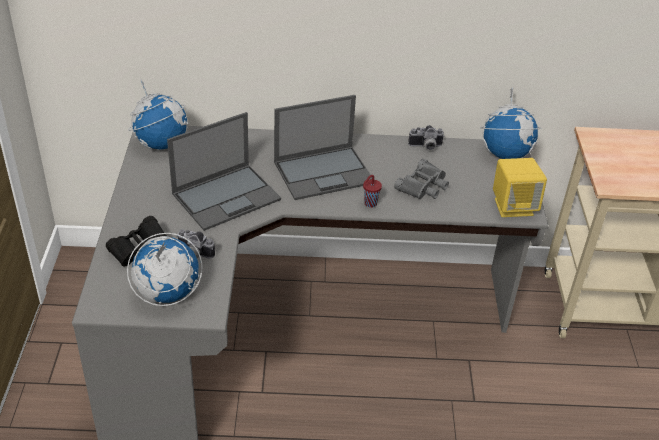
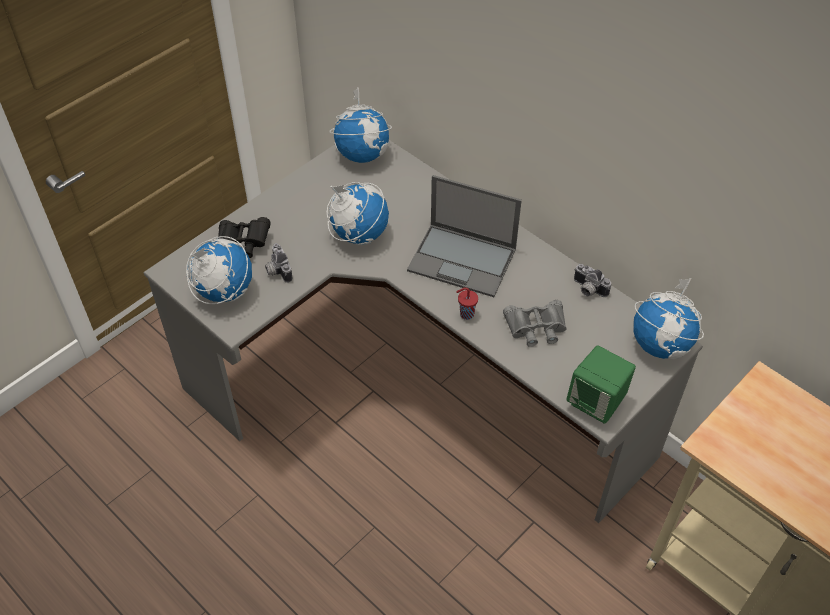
camera: 45 degrees right, 10 degrees up
(227, 196) = (358, 234): laptop -> globe
(513, 206) = (596, 402): yellow speaker -> green speaker

